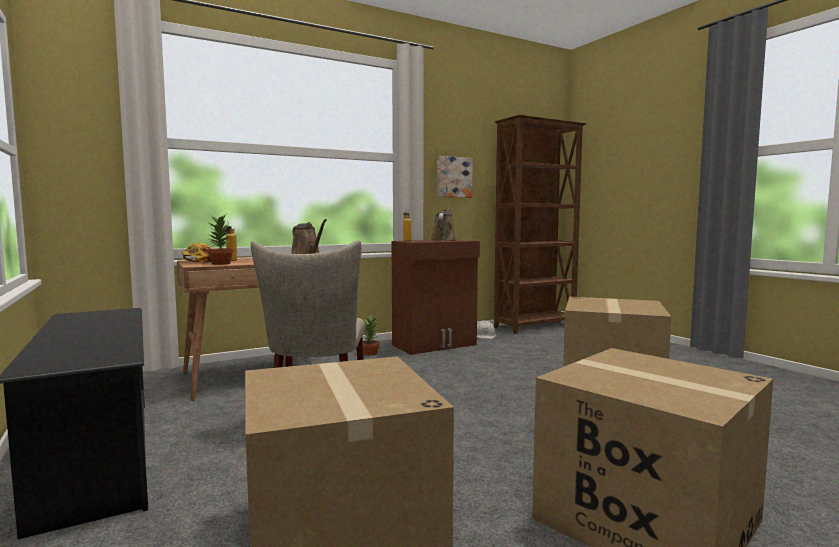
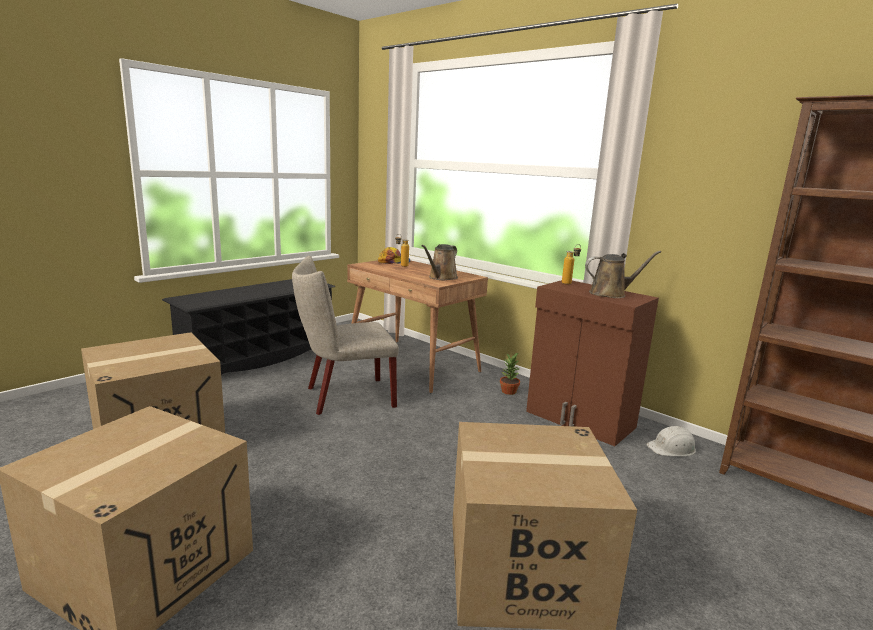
camera: 70 degrees right, 10 degrees up
(221, 264) = (377, 267): potted plant -> none
(453, 177) = (702, 204): picture -> none

